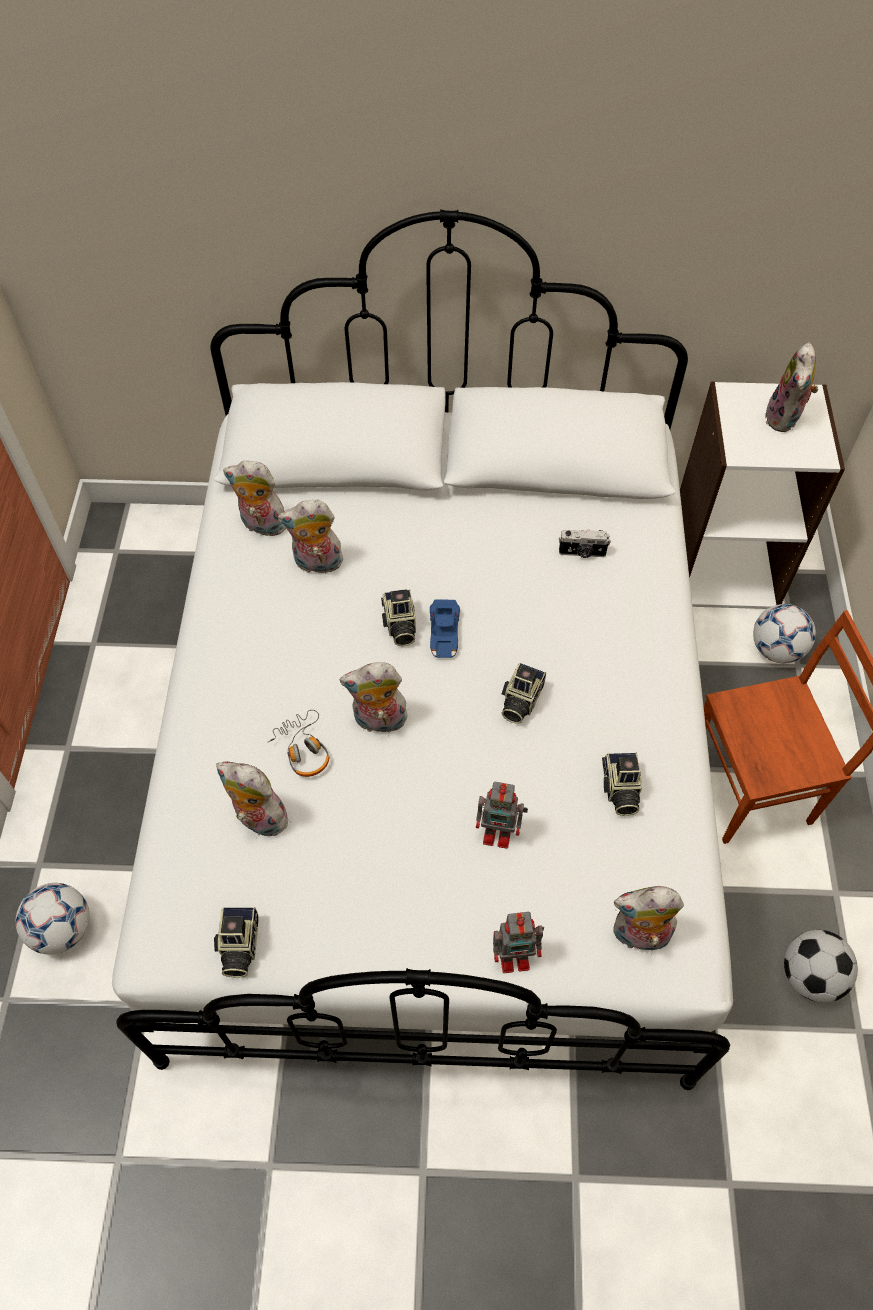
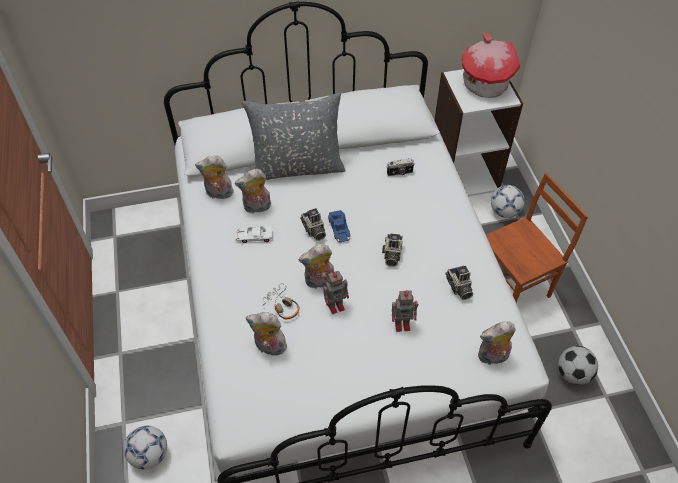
camera: 15 degrees left, 5 degrees down
(238, 946) = (280, 416): camera -> none
(296, 614) = (254, 236): none -> white toy car
(408, 504) = (297, 167): none -> grey pillow
(515, 955) = (432, 383): toy robot -> toy robot (336, 305)
(784, 419) = (485, 84): plush toy -> toy house

